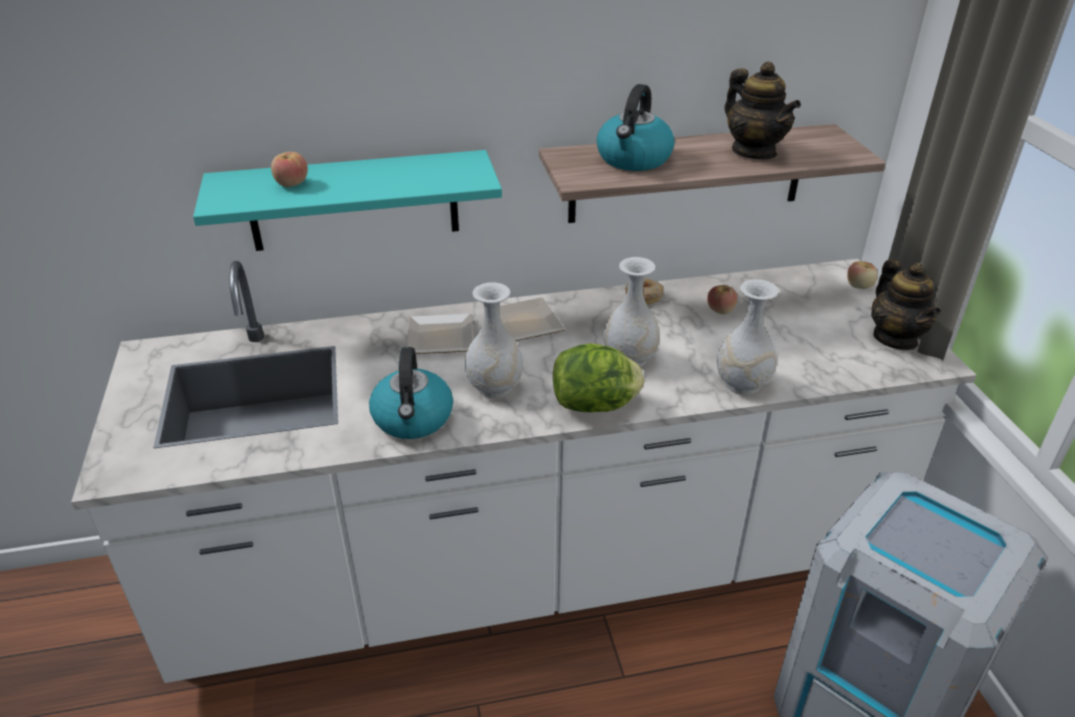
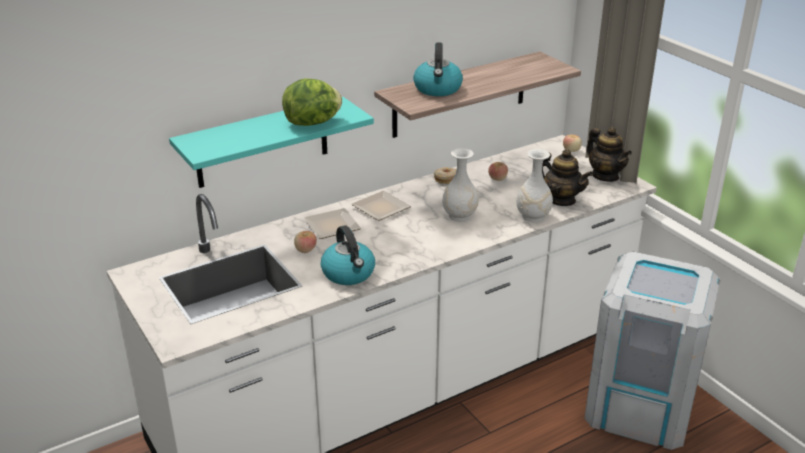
camera: 20 degrees left, 5 degrees down
(291, 184) = (237, 135): apple -> apple (305, 250)
(495, 387) = (388, 247): white vase -> none
(595, 405) = (455, 244): lettuce -> lettuce (313, 123)
(754, 152) = (504, 74): teapot -> teapot (561, 200)

